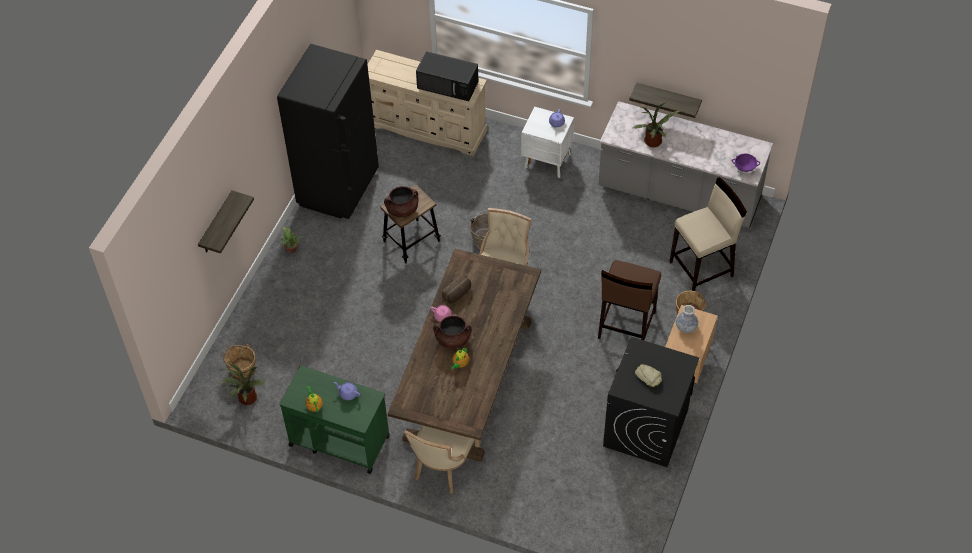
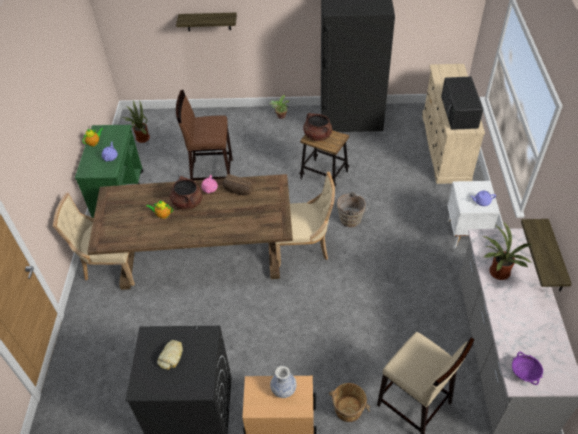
camera: 70 degrees right, 5 degrees down
(242, 369) = (166, 128): brown bucket -> none
(626, 325) = (308, 355): brown stool -> brown stool (211, 173)

